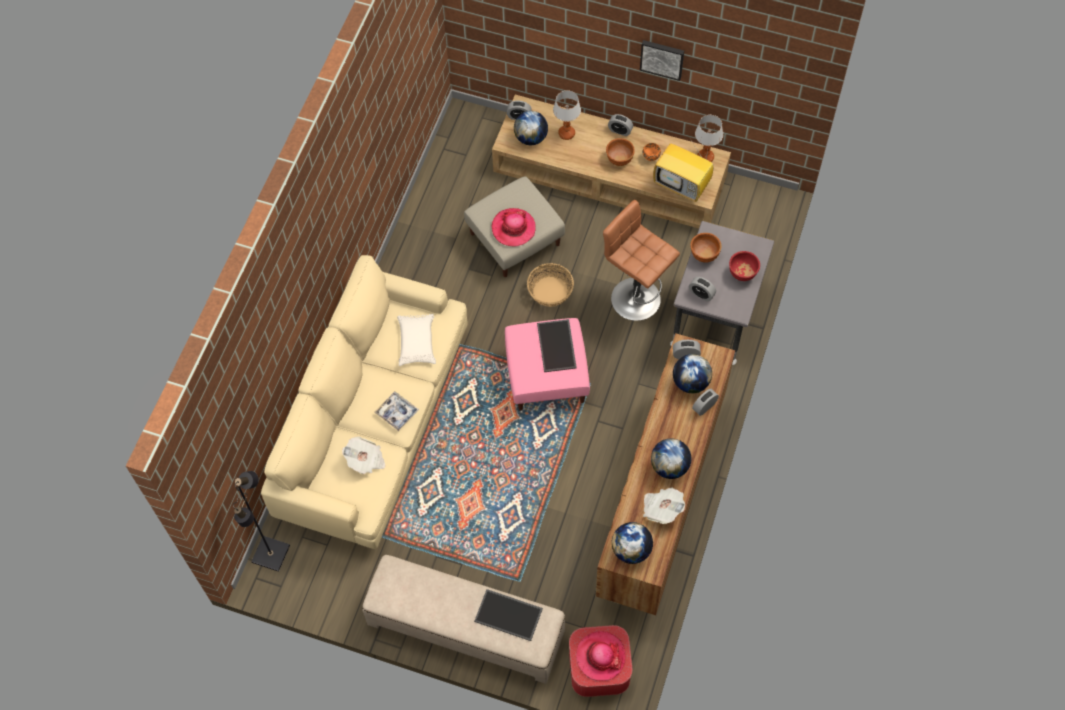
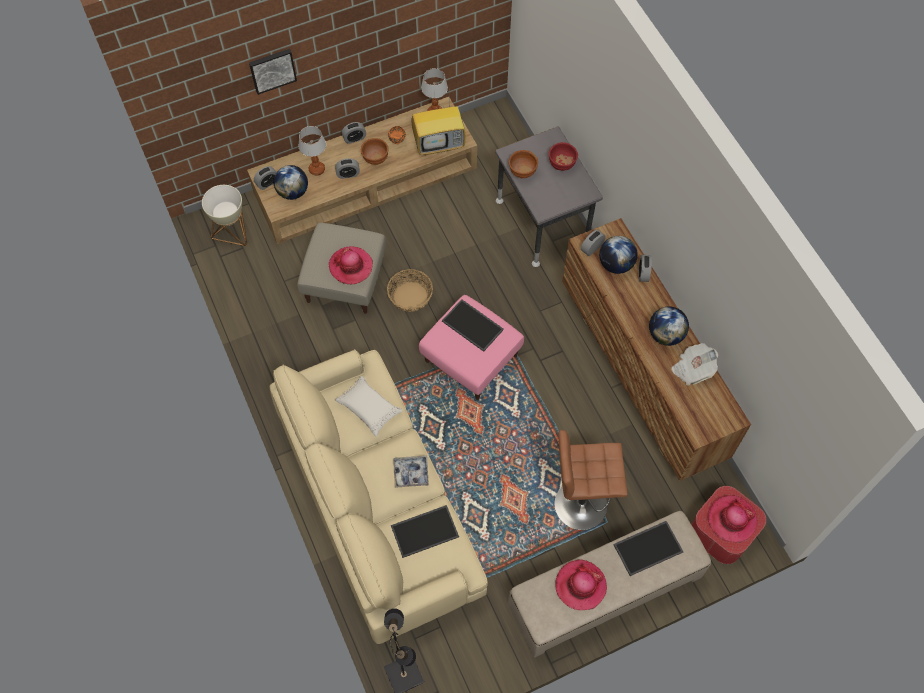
camera: 45 degrees left, 0 degrees up
(365, 460) = (425, 530): newspaper -> tray
(432, 596) = (580, 585): none -> hat
(470, 137) = (232, 232): none -> planter
(631, 550) = (704, 416): globe -> none
(635, 298) = (476, 253): brown stool -> brown stool (580, 504)
(662, 58) = (371, 43): picture -> picture (272, 70)
(701, 294) = (549, 200): alarm clock -> alarm clock (348, 174)

